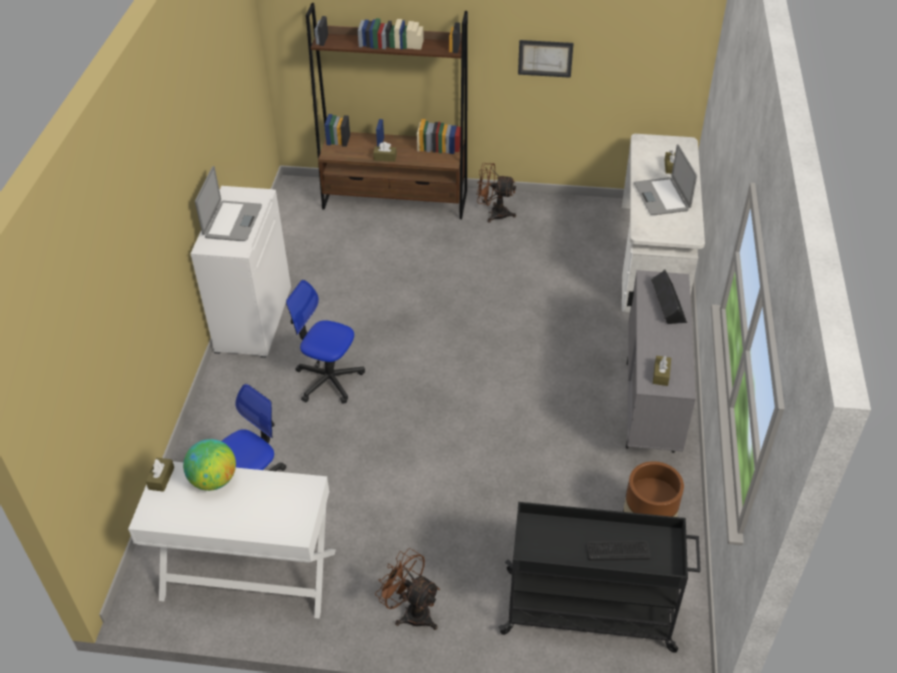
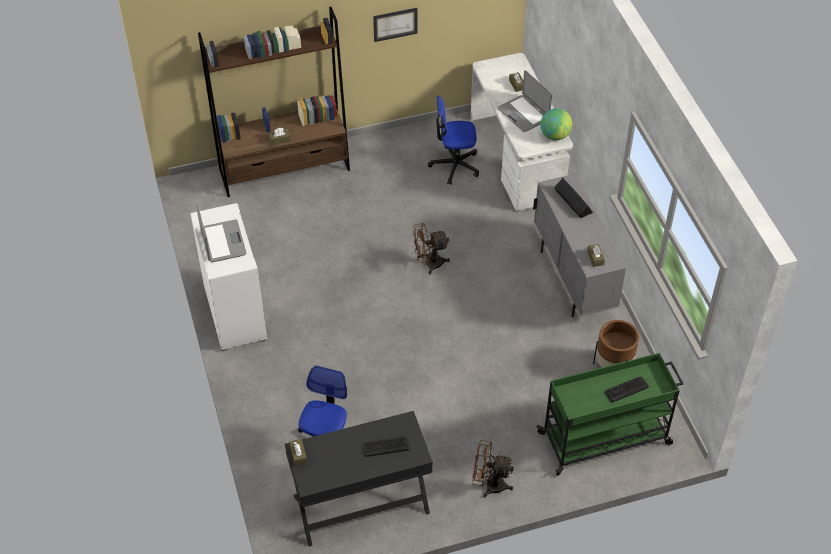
camera: 25 degrees left, 5 degrees up
(214, 480) = (336, 442): globe -> globe (555, 135)
(248, 575) = (361, 505): white desk -> black desk
(266, 507) = (386, 446): none -> keyboard
(329, 379) = (327, 340): office chair -> office chair (455, 165)
(494, 213) = (373, 157): brown fan -> brown fan (429, 263)
(591, 611) = (606, 438): black cart -> green cart

